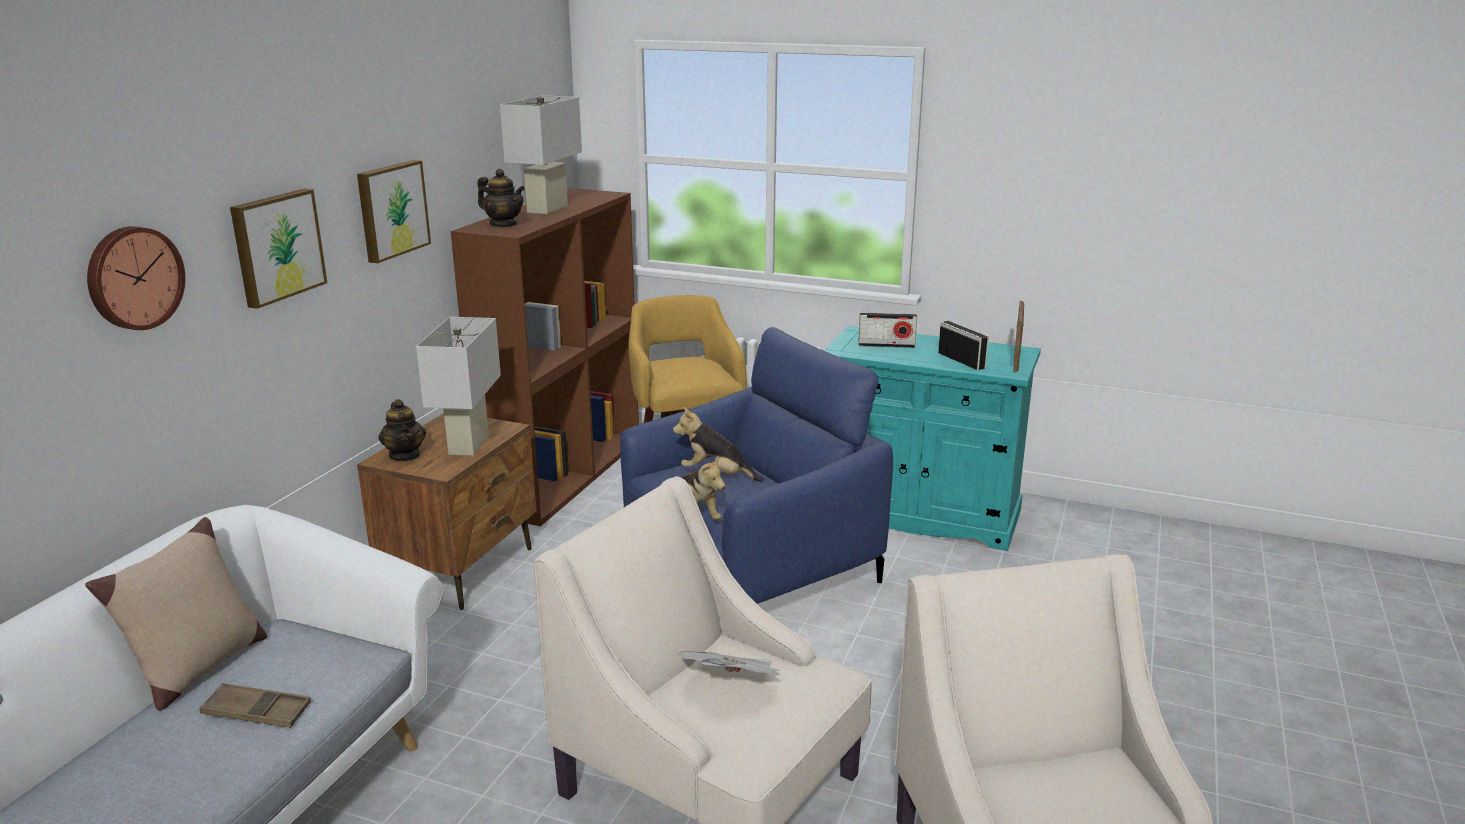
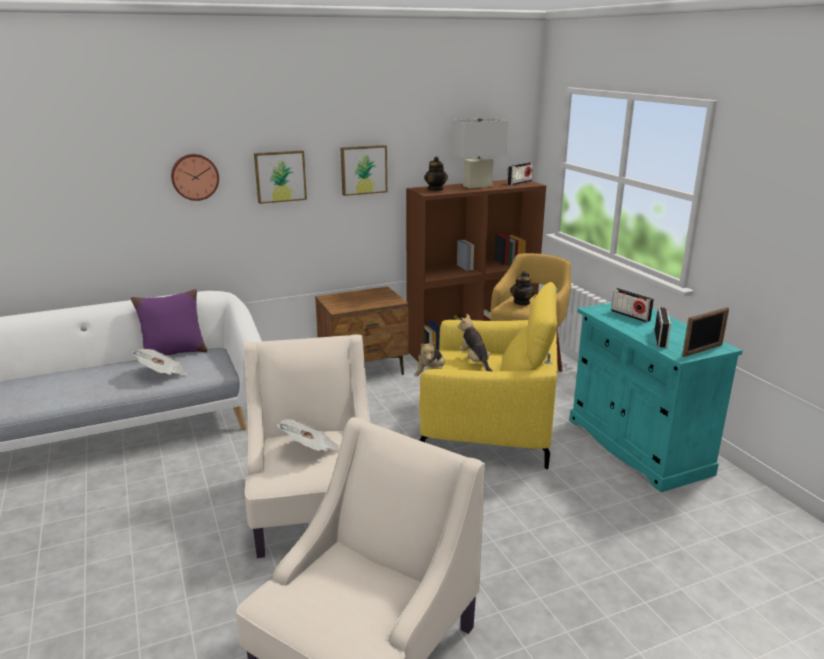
camera: 45 degrees right, 0 degrees up
(197, 669) = (173, 353): beige pillow -> purple pillow
(257, 712) = (162, 374): brown tray -> newspaper
(405, 455) = (337, 299): teapot -> teapot (522, 302)
(469, 445) = (367, 303): white table lamp -> none
(588, 195) = (519, 183): none -> radio
(751, 569) = (487, 429): blue armchair -> yellow armchair

